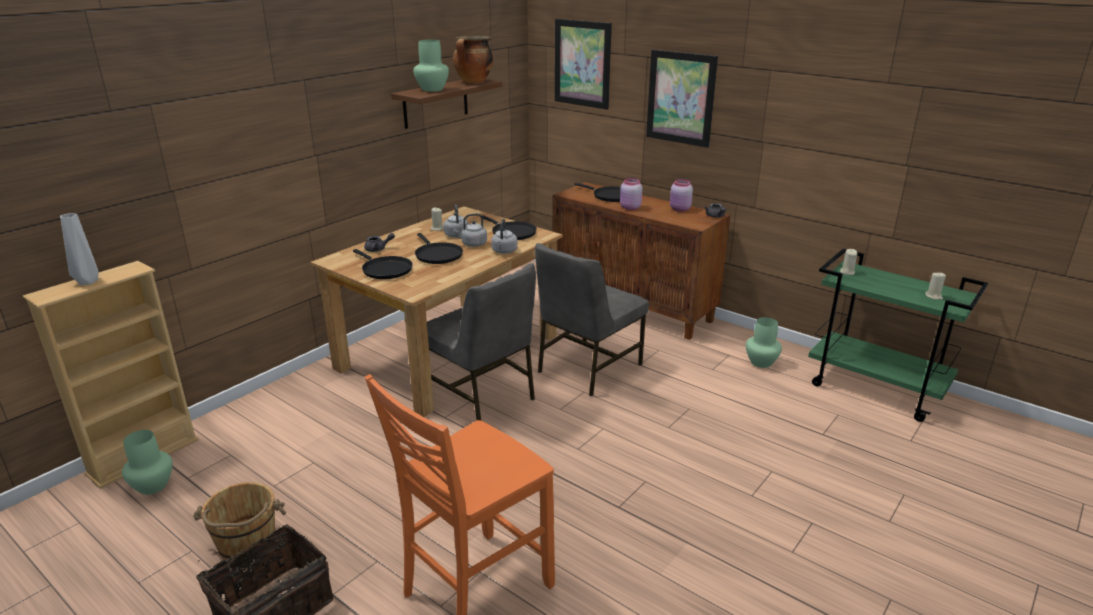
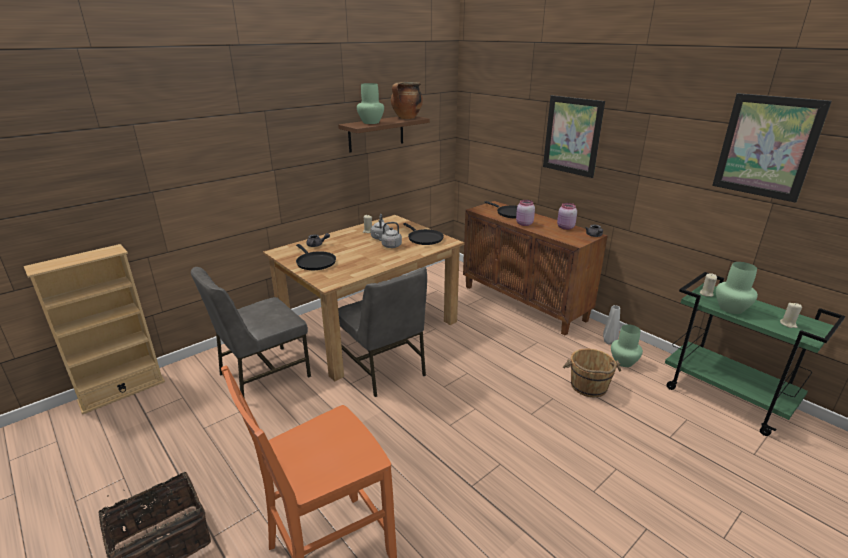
camera: 10 degrees right, 0 degrees up
(89, 282) = (75, 258): grey vase -> grey vase (609, 342)
(153, 485) = (119, 416): green vase -> green vase (731, 308)
(246, 542) = (165, 477): brown bucket -> brown bucket (588, 386)
(437, 255) = (359, 253): black frying pan -> none
(504, 251) = (412, 254): grey kettle -> none
(582, 63) = (496, 106): picture -> picture (766, 147)
(587, 368) = (475, 352): grey chair -> grey chair (262, 375)

